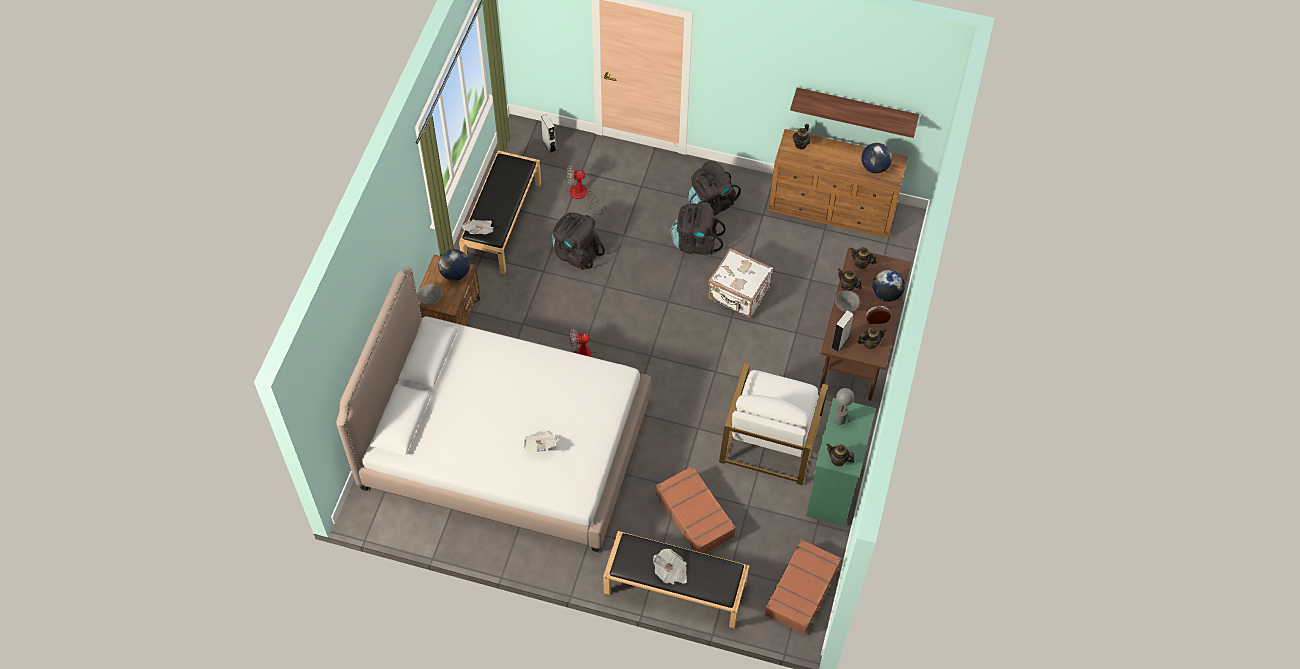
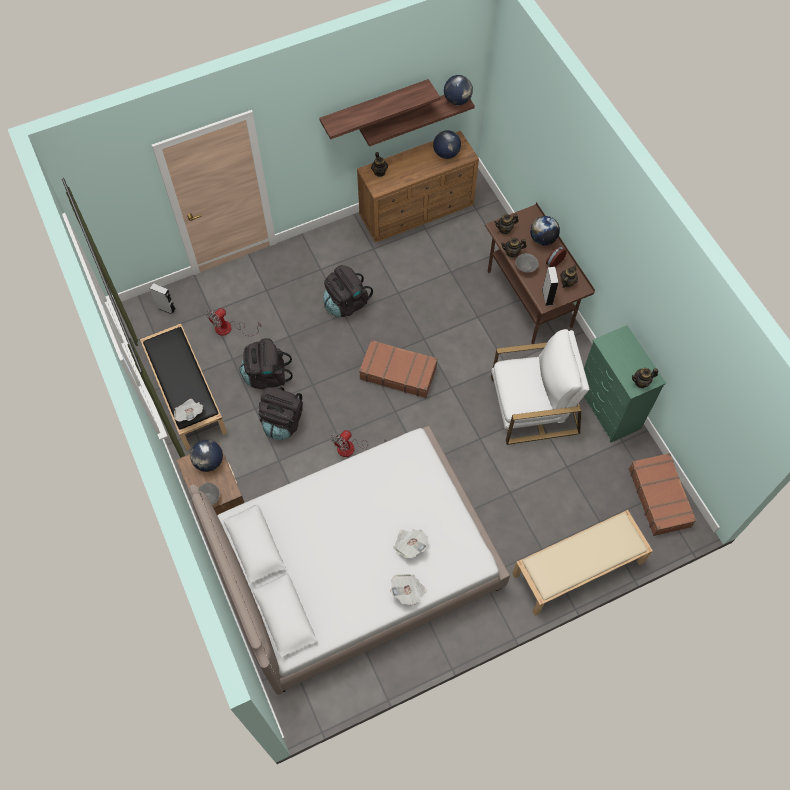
camera: 40 degrees left, 5 degrees up
(671, 572) = (584, 560): newspaper -> newspaper (408, 591)
(674, 588) = (577, 569): black bench -> beige bench
(695, 515) = (539, 503): brown suitcase -> brown suitcase (398, 372)
(711, 203) = (329, 266): black backpack -> black backpack (283, 421)
(738, 294) = (413, 319): white suitcase -> none
(770, 437) = (533, 405): white armchair -> white armchair turned 75 degrees counterclockwise
(818, 78) = (374, 106): none -> shelf
(839, 419) = (612, 352): grey table lamp -> none
(903, 121) = (457, 100): none -> globe

